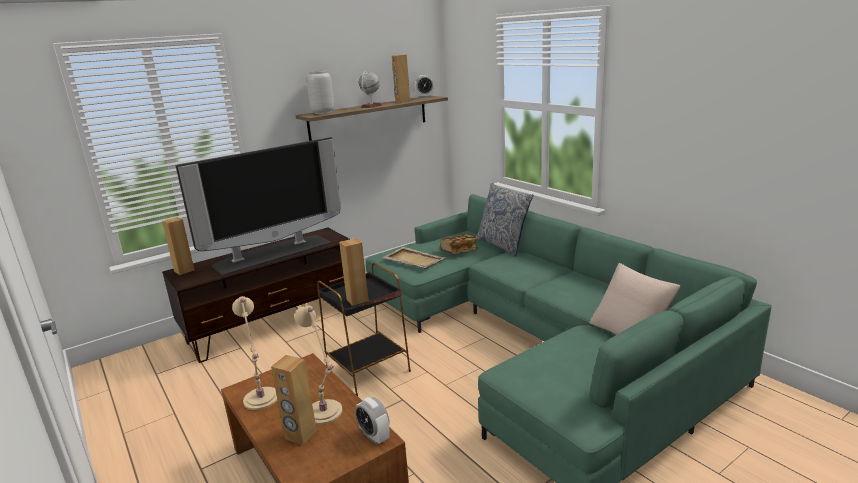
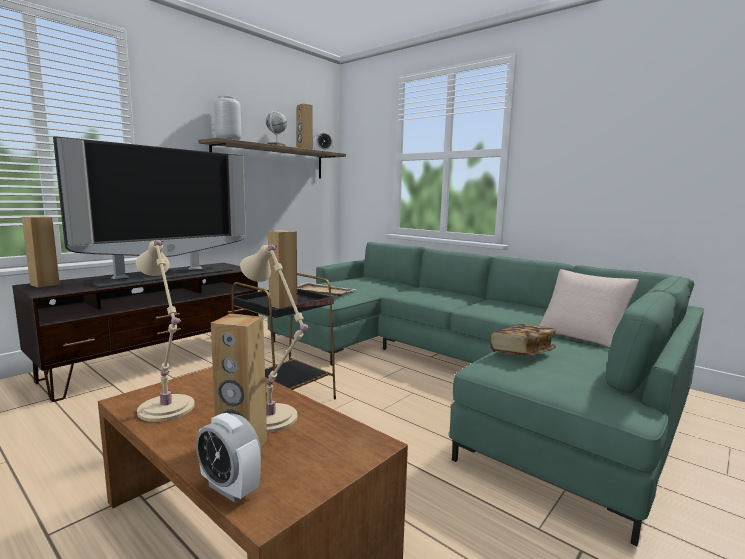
camera: 15 degrees left, 10 degrees down
(374, 436) = (359, 441): alarm clock -> alarm clock (230, 488)
(459, 251) = (366, 286): book -> book (522, 353)
(503, 245) = (406, 284): pillow -> none

